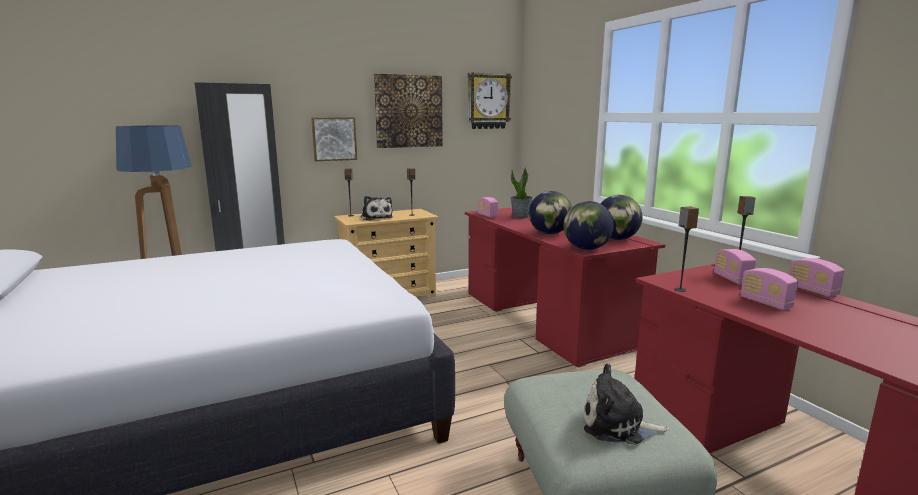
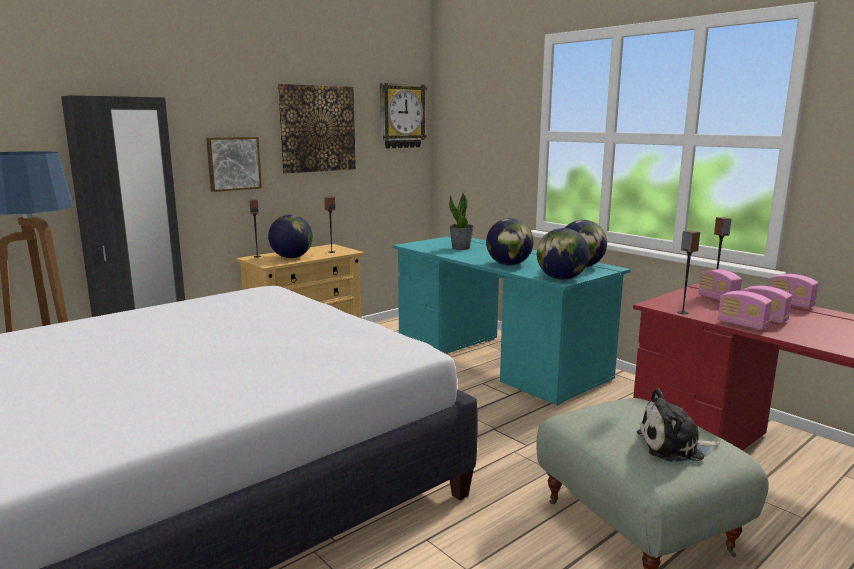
camera: 15 degrees left, 0 degrees up
(376, 217) = (291, 257): plush toy -> globe
(487, 215) = (422, 248): radio -> radio (742, 325)
(547, 319) = (498, 359): red desk -> turquoise desk

